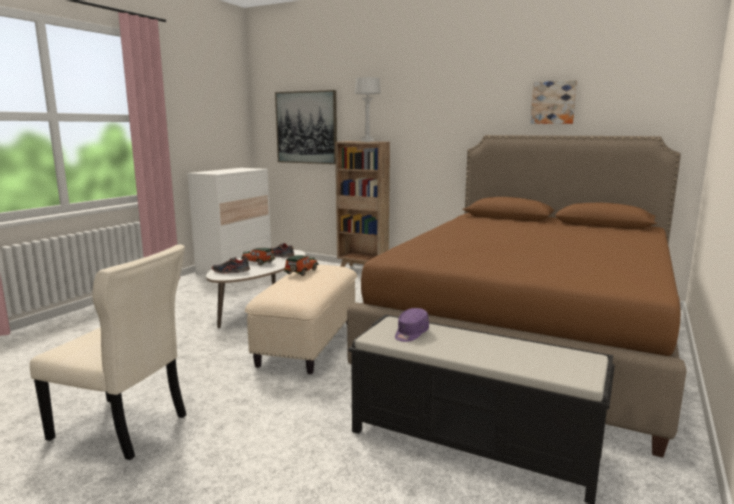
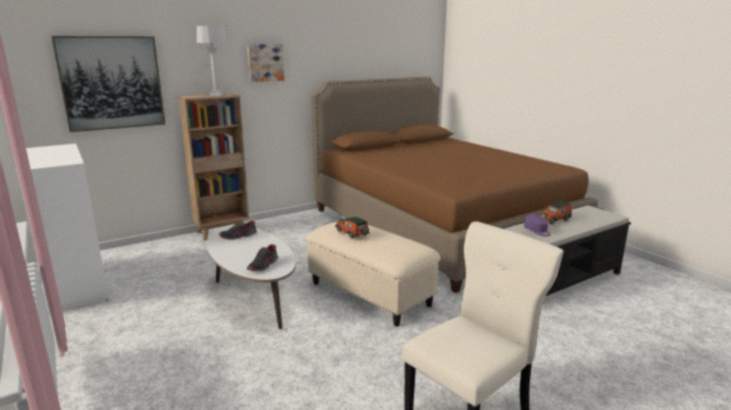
camera: 60 degrees left, 5 degrees up
(259, 262) = (248, 249): toy car -> toy car (554, 219)
(553, 102) = (364, 53): picture -> picture (265, 62)

